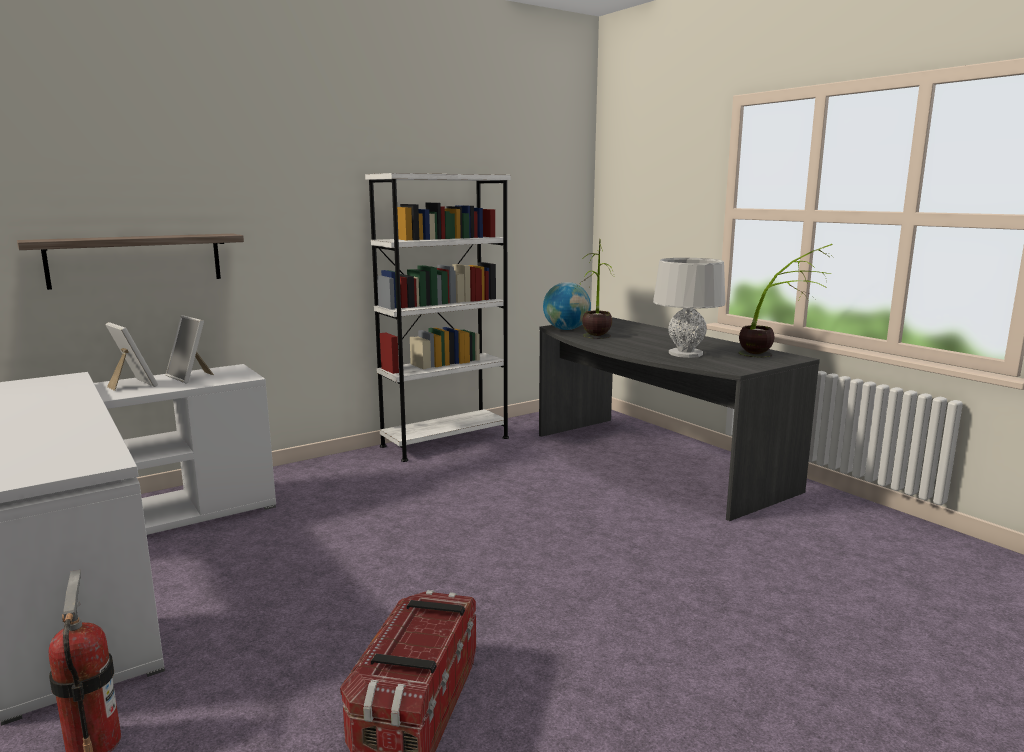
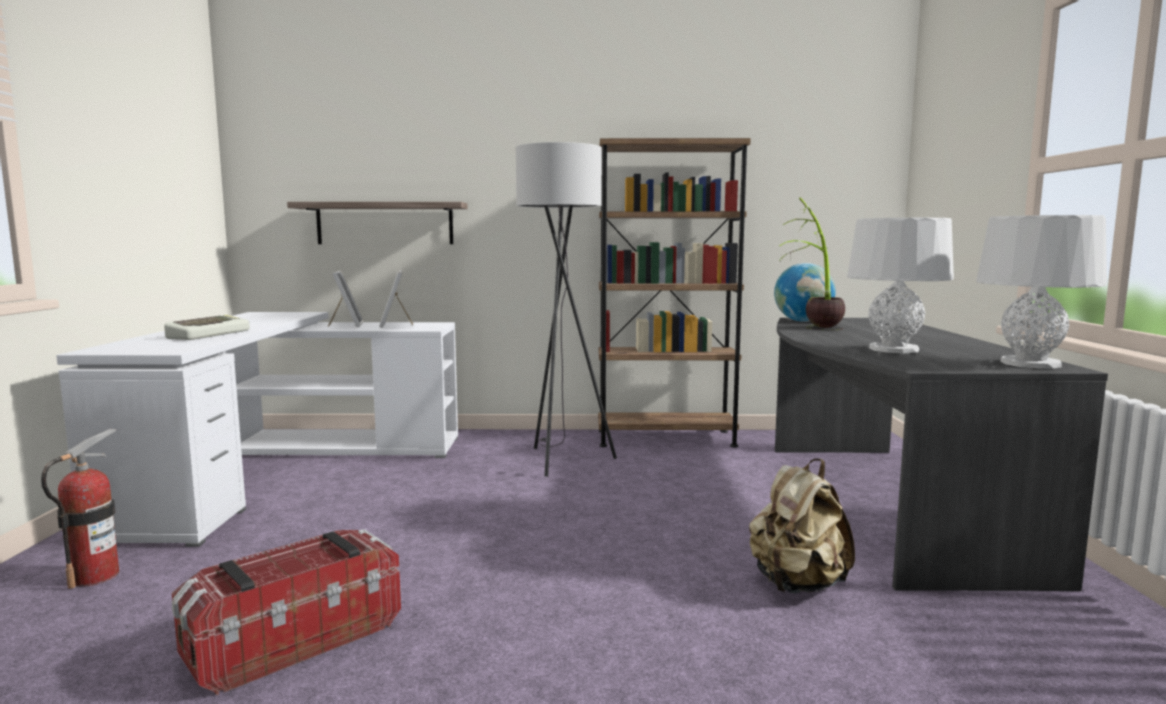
camera: 35 degrees right, 5 degrees down
(58, 431) = (208, 334): none -> keyboard
(386, 482) = (560, 459): none -> grey floor lamp
(445, 442) = (665, 438): white bookcase -> brown bookcase
(679, 535) = (797, 585): none -> beige backpack
(774, 356) = (1030, 364): potted plant -> grey table lamp

